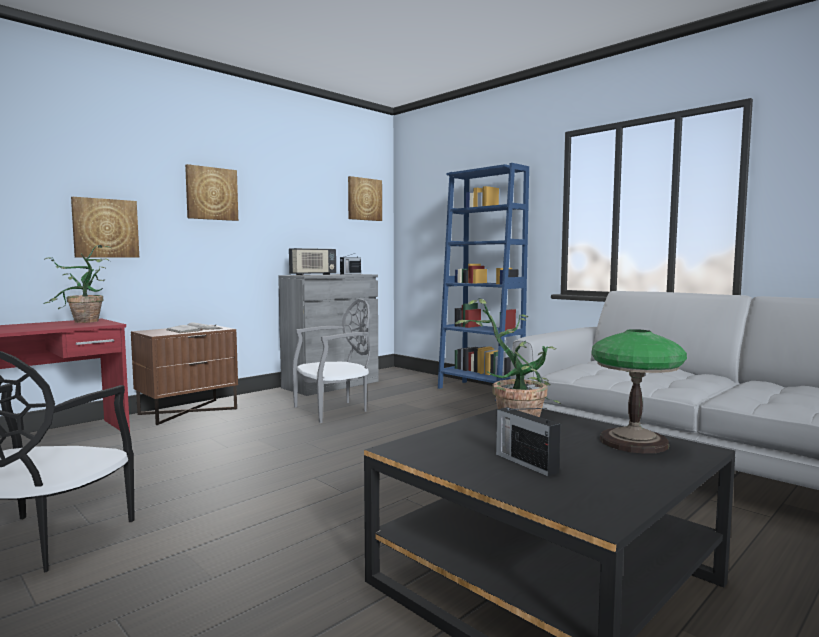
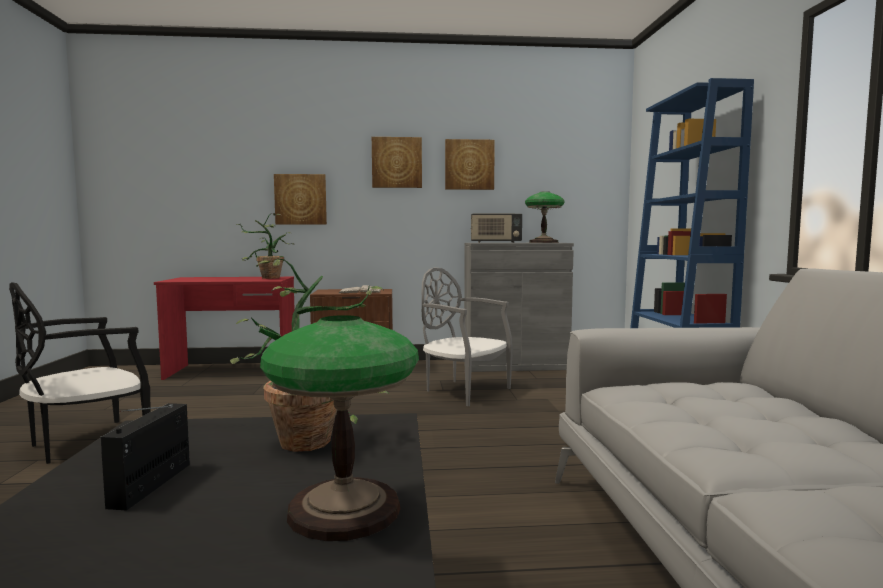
camera: 40 degrees right, 0 degrees up
(333, 410) = (464, 391): grey chair -> grey chair turned 150 degrees counterclockwise
(350, 274) = (543, 242): radio -> table lamp
(364, 199) = (584, 155): picture -> picture (469, 165)

